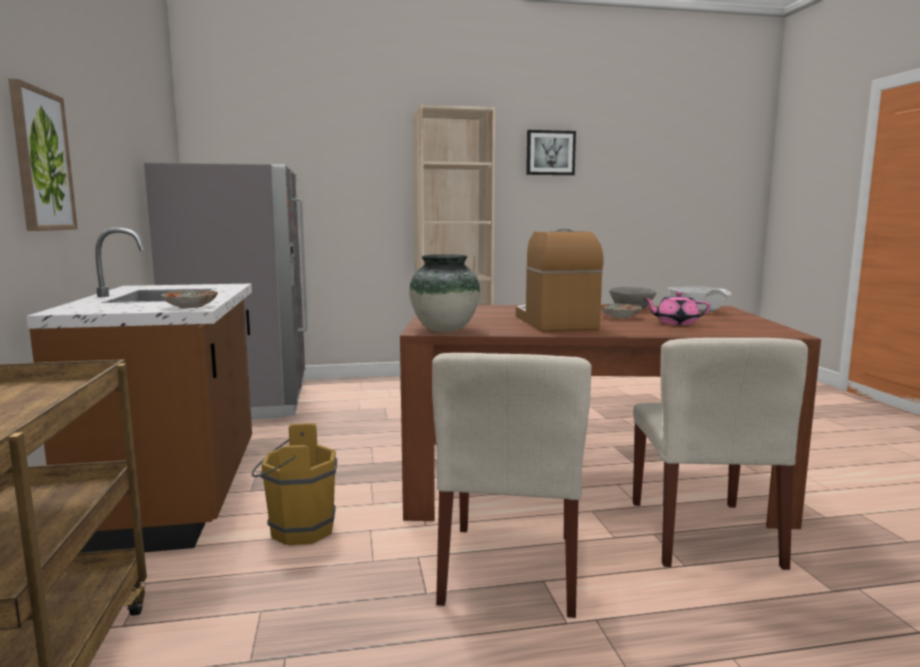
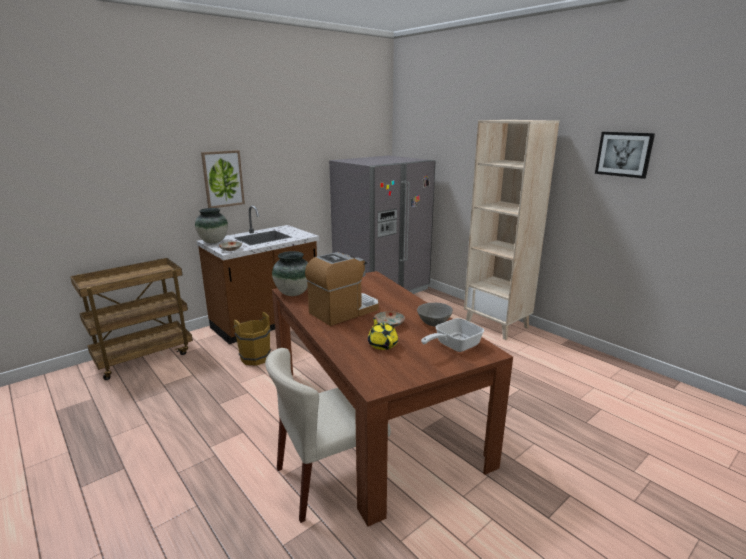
camera: 60 degrees right, 10 degrees up
(86, 310) = (213, 242): none -> vase
(511, 568) = (249, 419): beige chair -> none
(675, 323) = (382, 344): pink teapot -> yellow teapot

